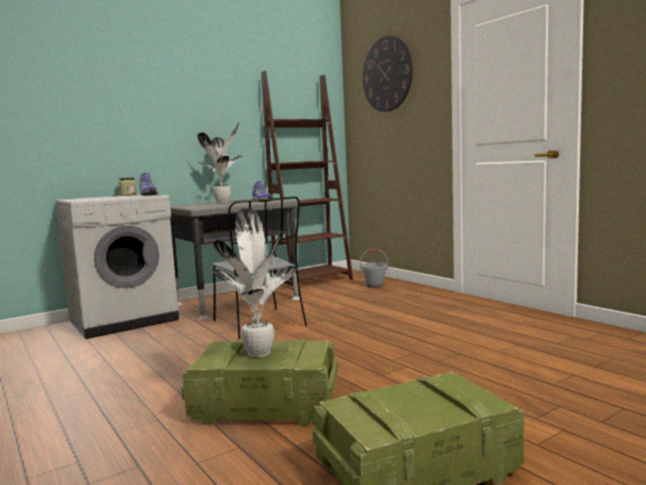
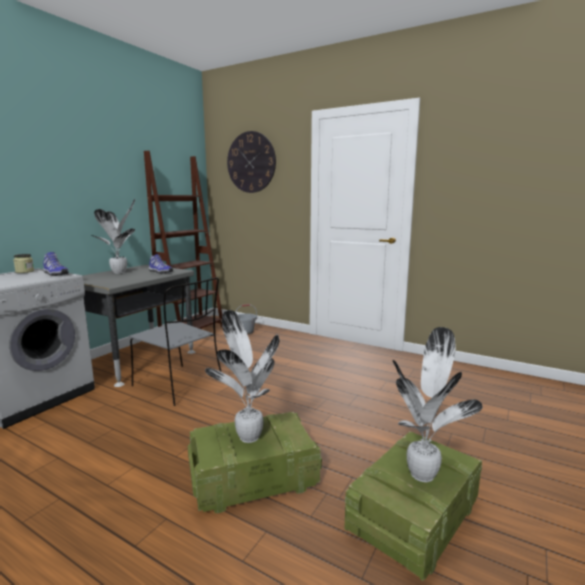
camera: 25 degrees left, 5 degrees up
(421, 406) = (423, 473): none -> potted plant

